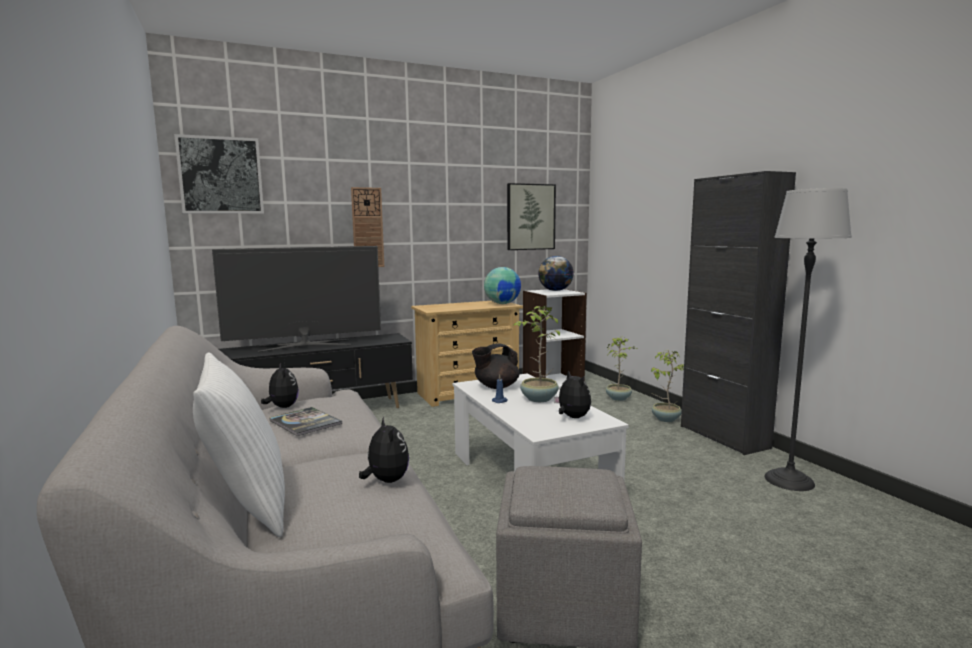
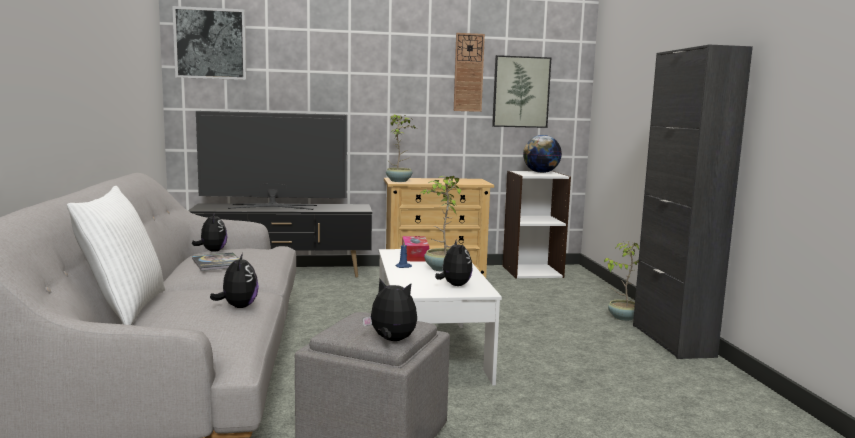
camera: 15 degrees right, 0 degrees up
(367, 227) = (344, 97): wall clock -> wall clock (468, 72)
(496, 386) = (415, 255): black teapot -> tissue box
(502, 303) = (476, 182): globe -> none
(602, 501) = (391, 341): none -> plush toy
(618, 398) = (590, 293): potted plant -> potted plant (399, 181)
(789, 480) = (704, 386): floor lamp -> none

